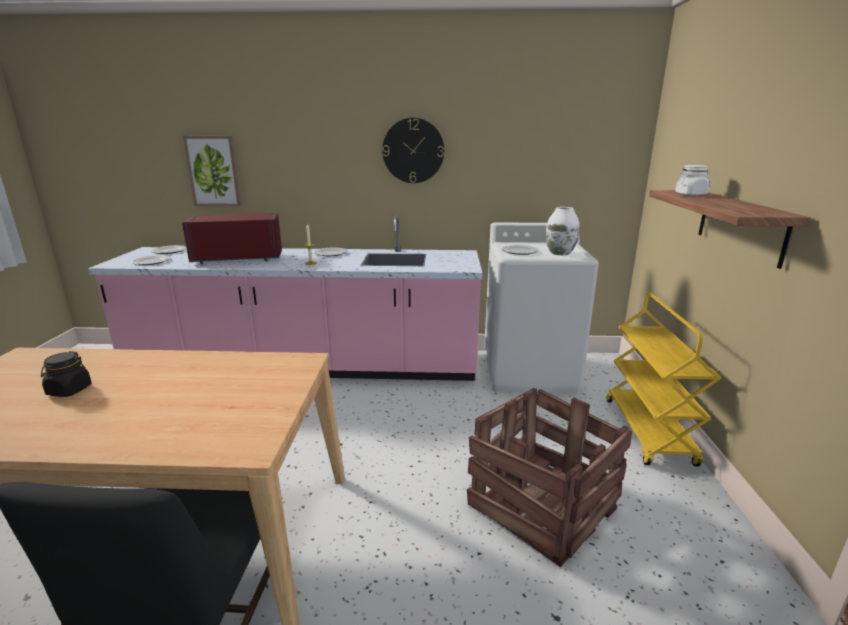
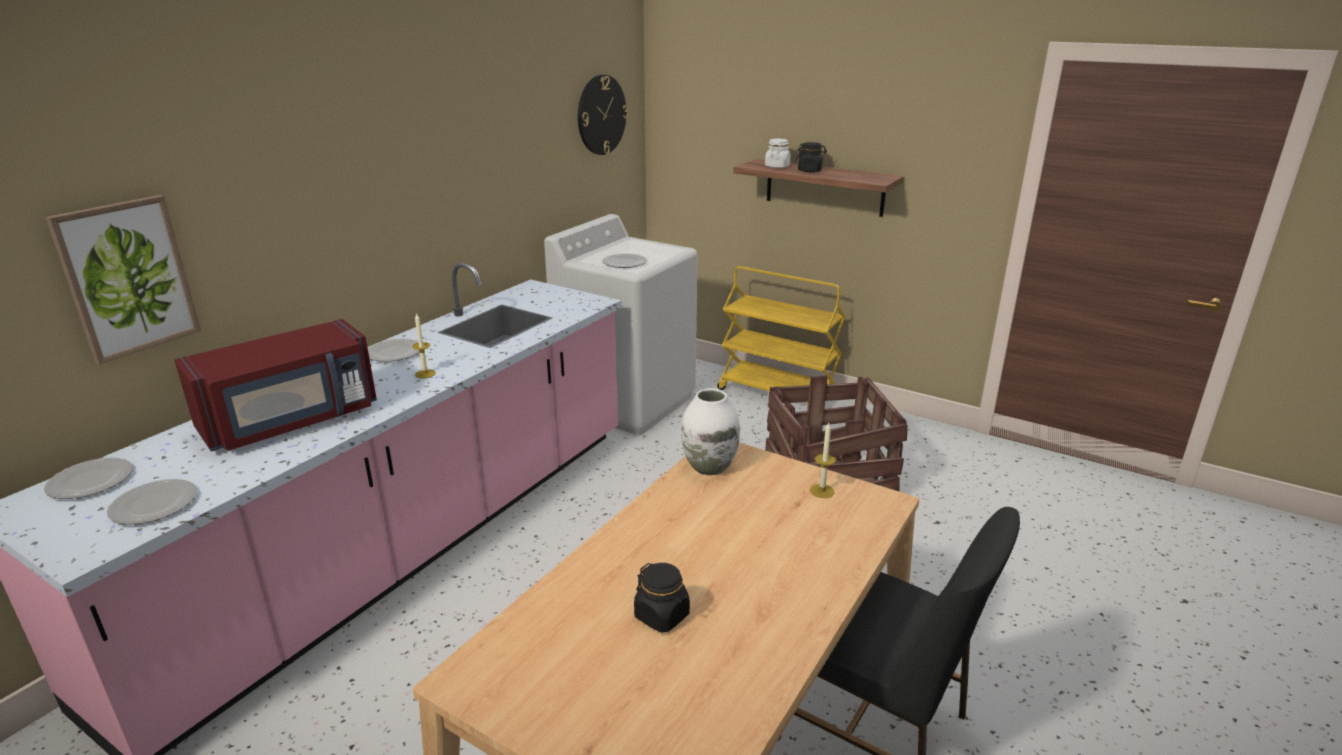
camera: 60 degrees left, 5 degrees up
(238, 258) = (292, 421): red microwave -> red microwave turned 150 degrees counterclockwise
(257, 413) = (822, 491): none -> candle
(413, 151) = (447, 161): wall clock -> wall clock (601, 115)
(559, 253) = (655, 252): white vase -> white vase (709, 467)
(709, 199) = (810, 170): none -> black jar

